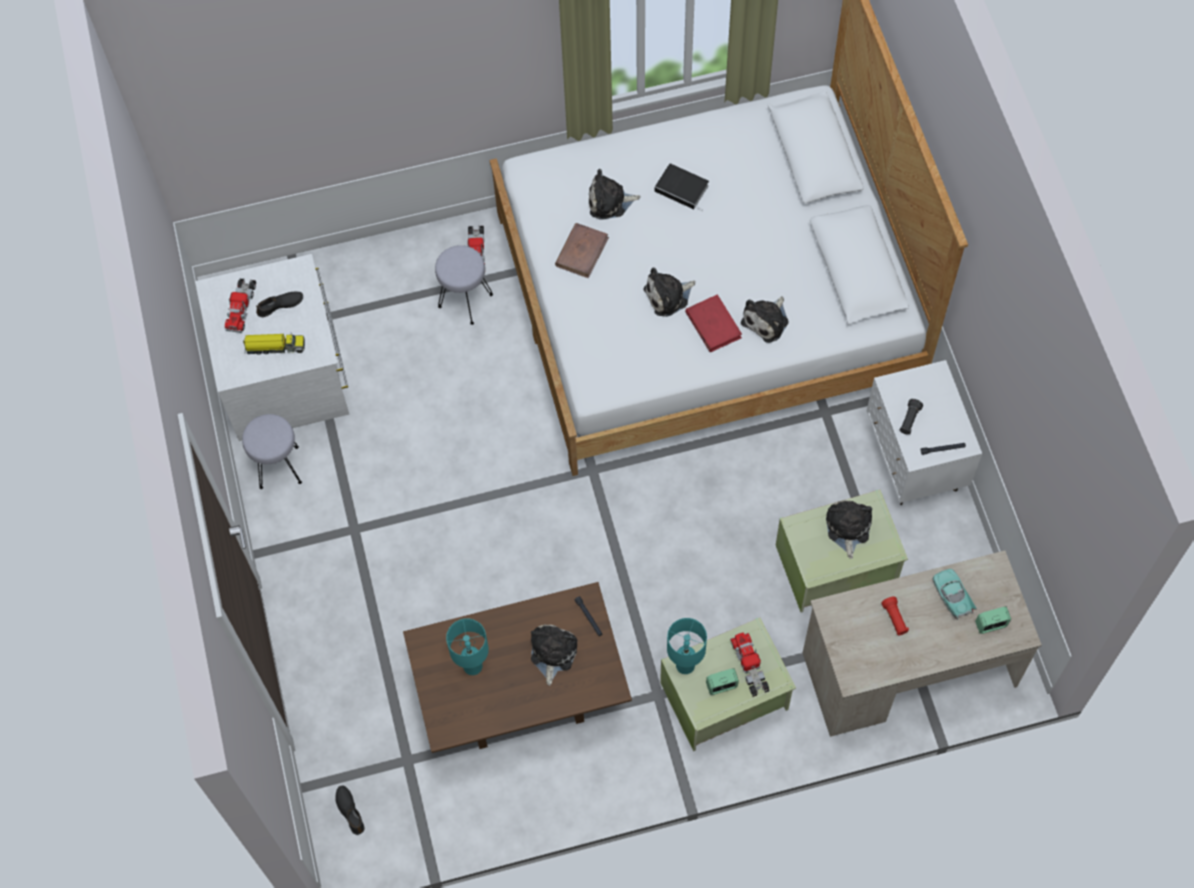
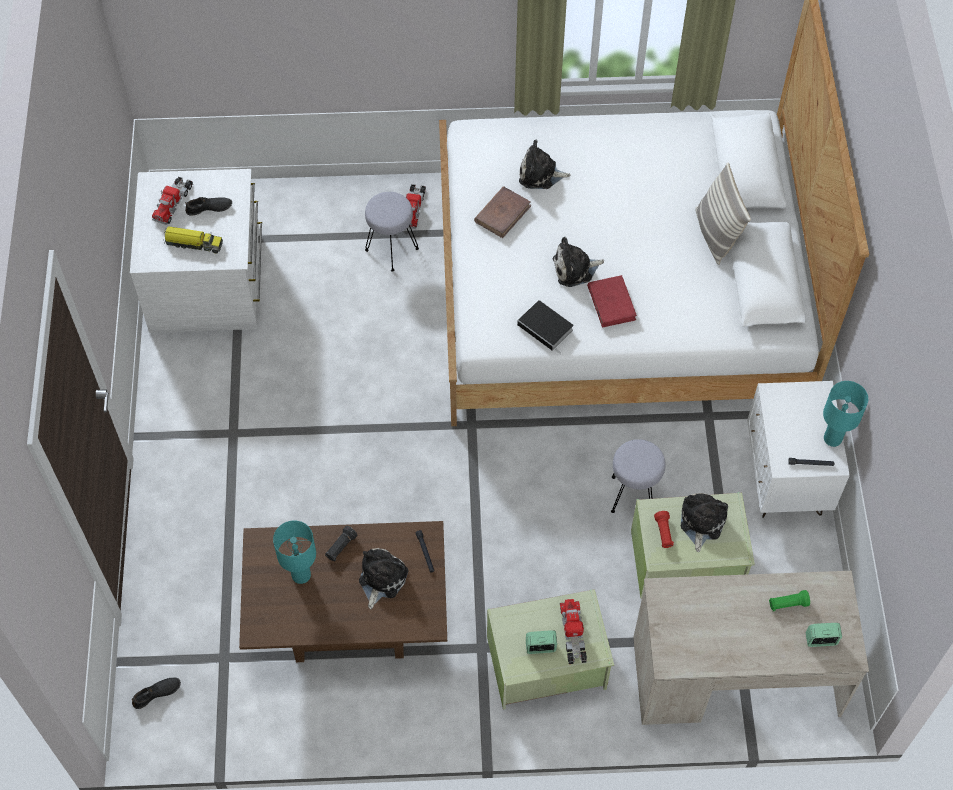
camera: 10 degrees right, 5 degrees down
(280, 467) = (180, 363): grey stool -> grey stool (633, 495)
(350, 811) = (157, 694): black shoe -> black shoe turned 75 degrees clockwise
(683, 189) = (613, 176): book -> book (546, 328)
(685, 664) = (509, 619): turquoise table lamp -> turquoise table lamp (832, 438)
(767, 321) = (664, 309): plush toy -> none
(799, 231) = (715, 235): none -> pillow
(894, 619) = (724, 614): red flashlight -> red flashlight (663, 533)
(909, 420) = (783, 430): black flashlight -> black flashlight (340, 547)
(952, 596) = (787, 604): turquoise toy car -> green flashlight

